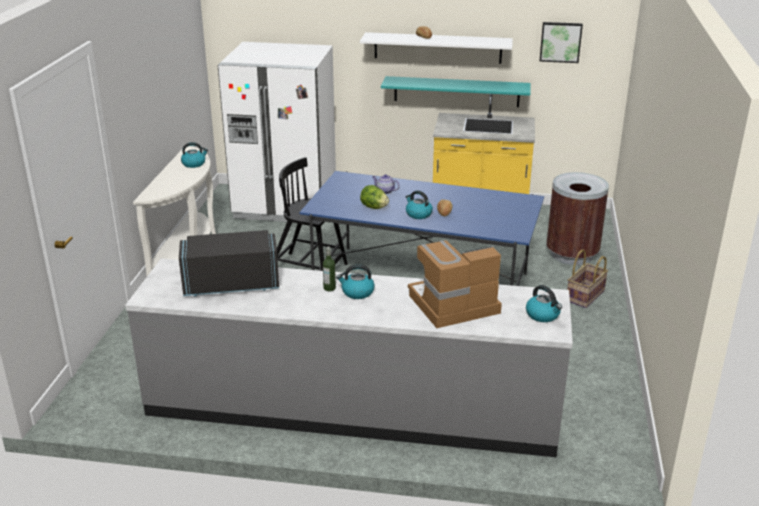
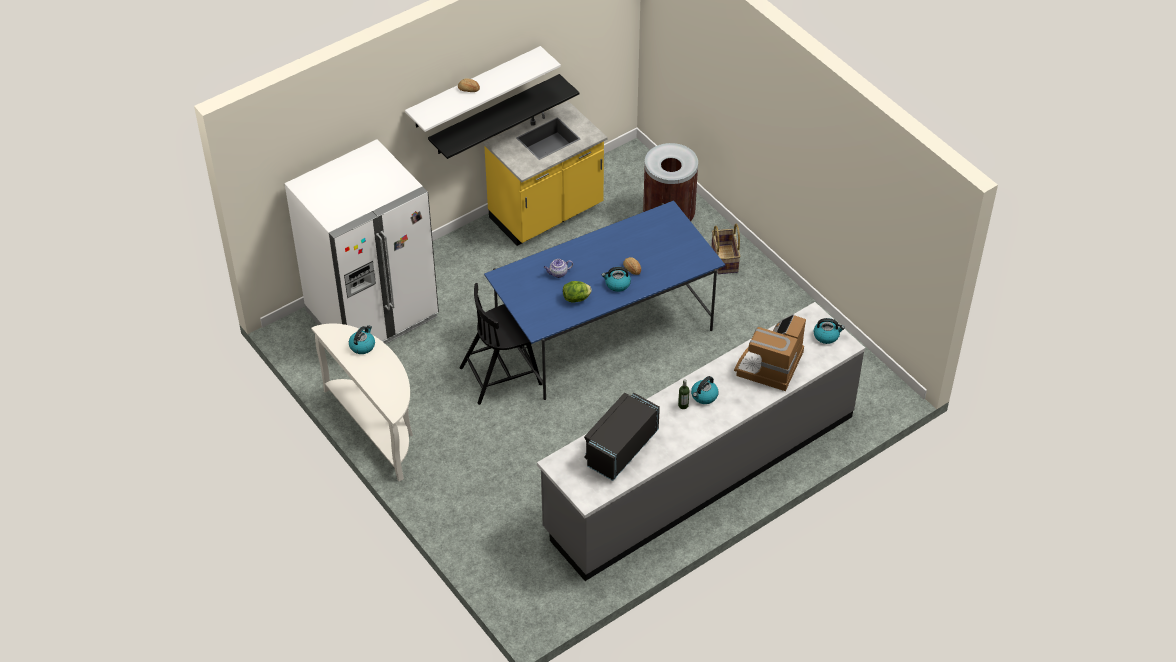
camera: 45 degrees left, 20 degrees up
(456, 91) = (495, 115): turquoise shelf -> black shelf
(560, 42) = (581, 28): picture -> none

